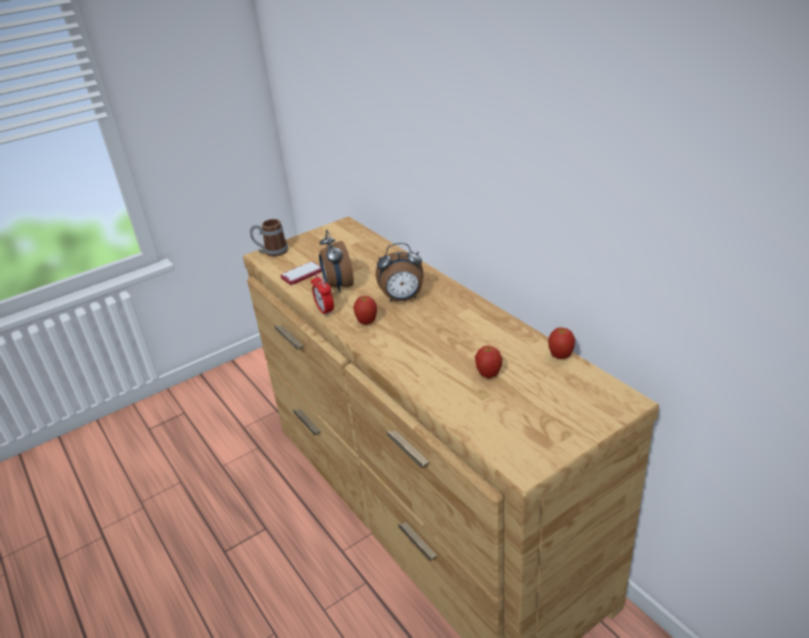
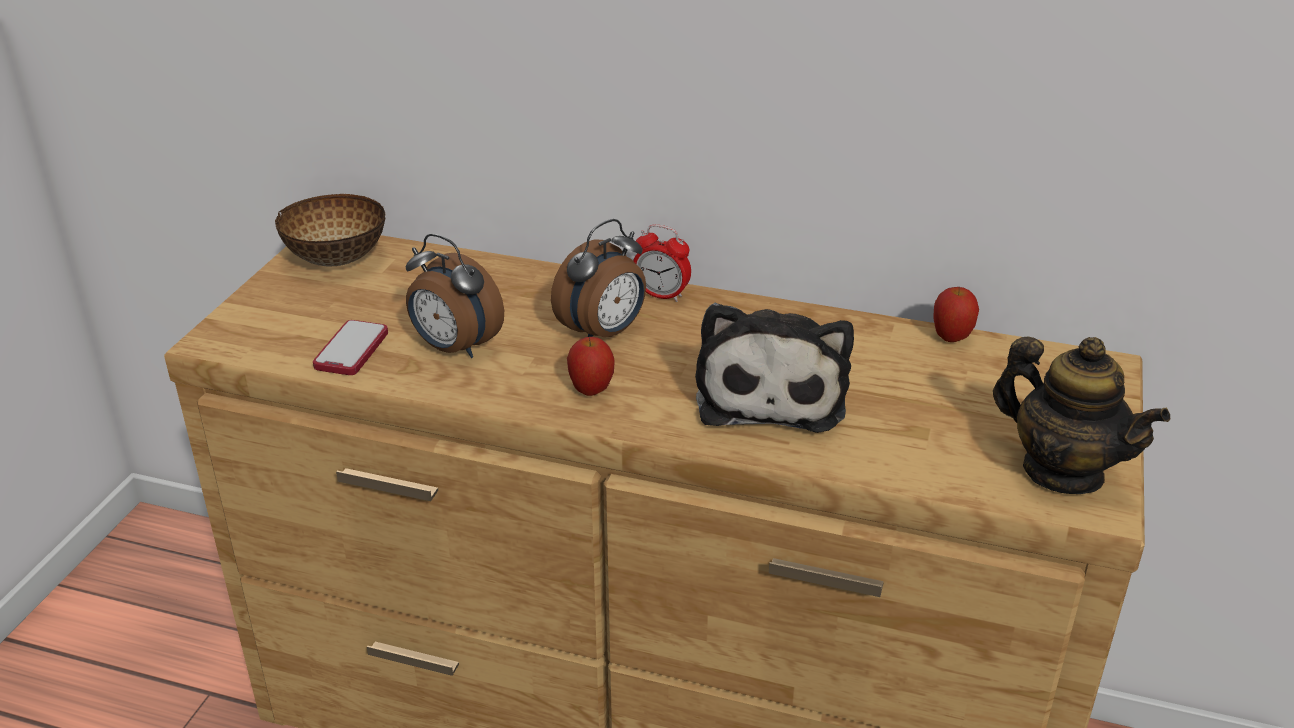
camera: 40 degrees left, 0 degrees up
(271, 252) = (227, 329): mug -> none
(325, 311) = (486, 398): alarm clock -> alarm clock (661, 295)
(340, 234) = (338, 259): none -> bowl
(439, 351) = (771, 393): none -> plush toy
(488, 375) = (889, 400): apple -> none
(528, 442) = (1062, 471): none -> teapot

